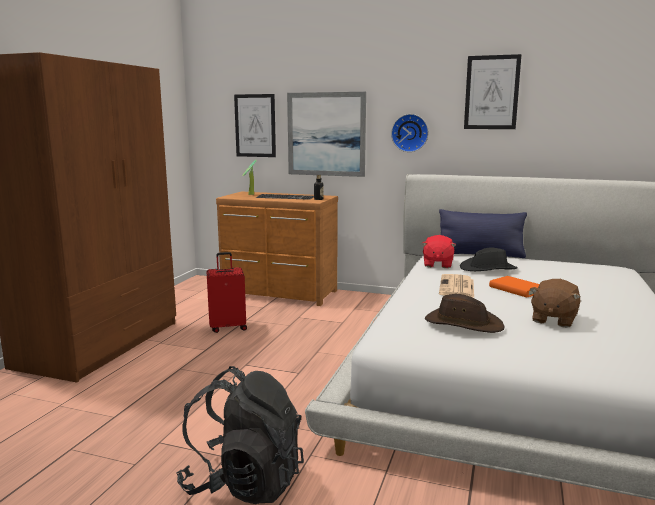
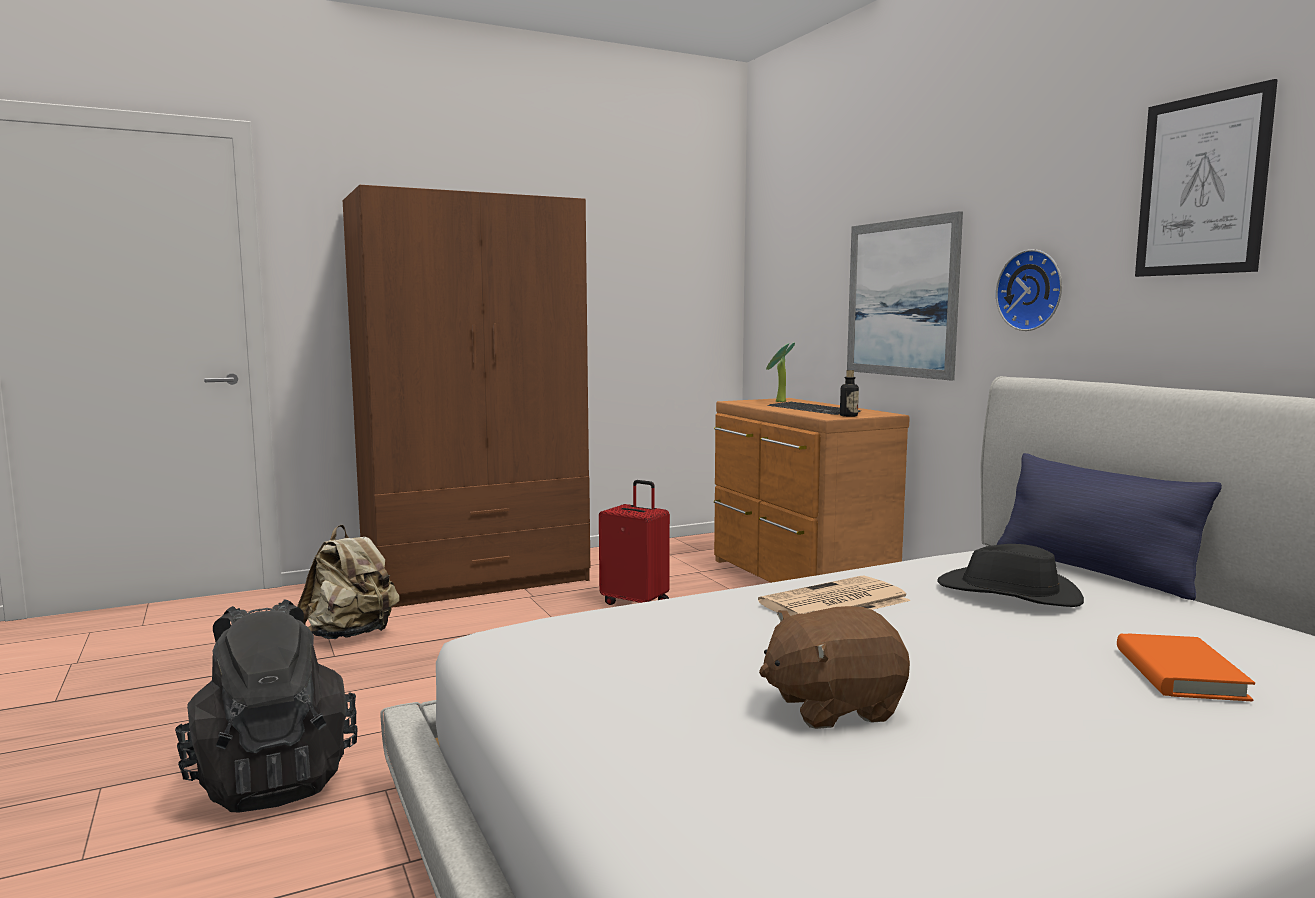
camera: 45 degrees right, 5 degrees down
(94, 402) = (351, 635): none -> beige backpack
(255, 125) = (813, 287): picture -> none
(437, 264) = (930, 564): red plush toy -> none
(463, 324) = (649, 651): brown hat -> none
(516, 289) = (941, 639): orange book -> orange book (1179, 674)

